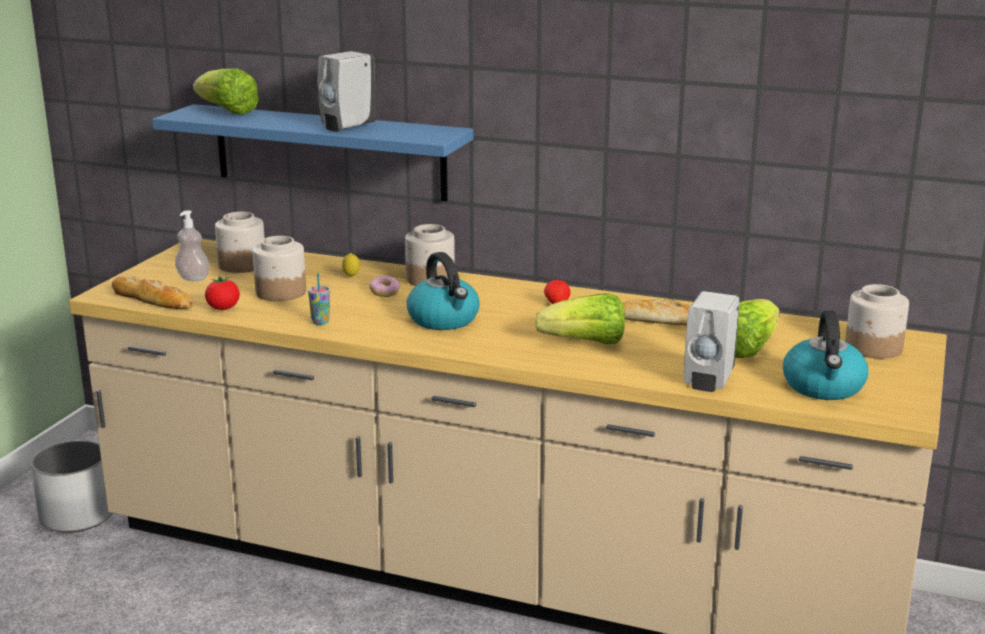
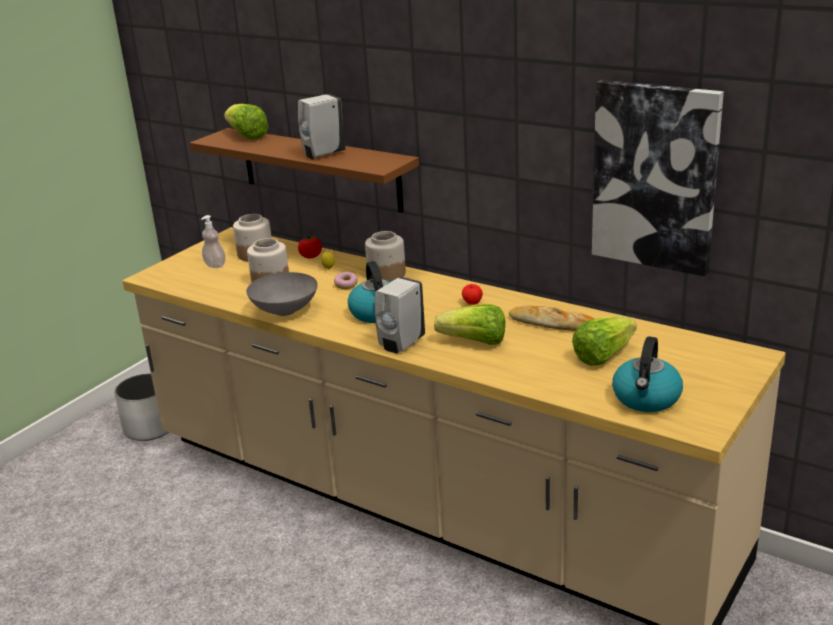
camera: 15 degrees right, 5 degrees up
(152, 299) = (178, 283): bread -> none
(223, 308) = (223, 294): tomato -> tomato (311, 257)
(320, 322) = (285, 310): cup -> grey bowl
(329, 152) = (320, 169): blue shelf -> brown shelf
(708, 381) = (553, 386): white soap dispenser -> white soap dispenser (401, 344)
(788, 135) = (655, 176): none -> picture
(873, 348) = (712, 362): jar -> none

